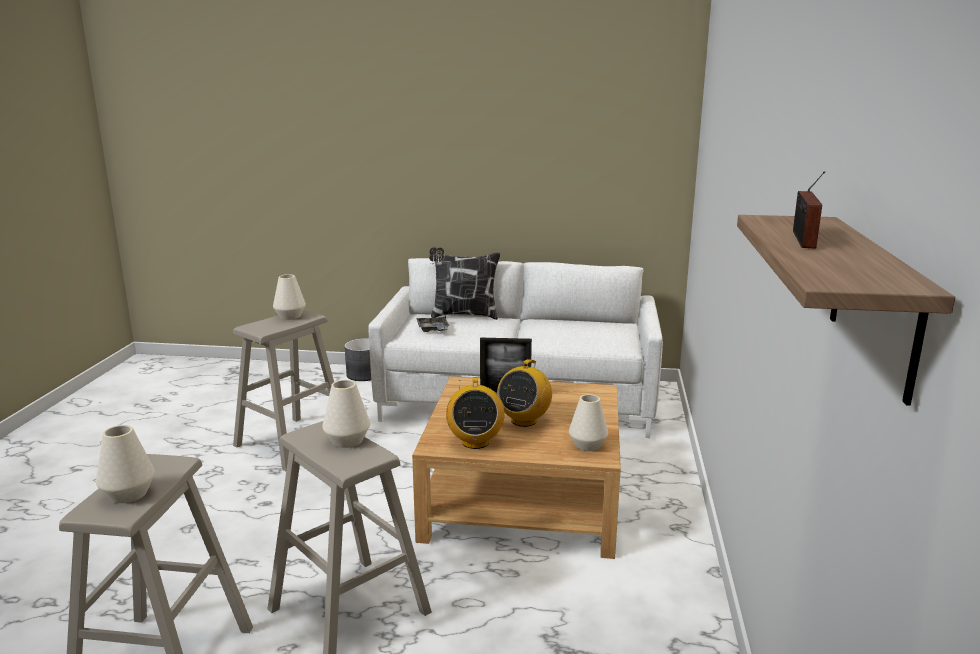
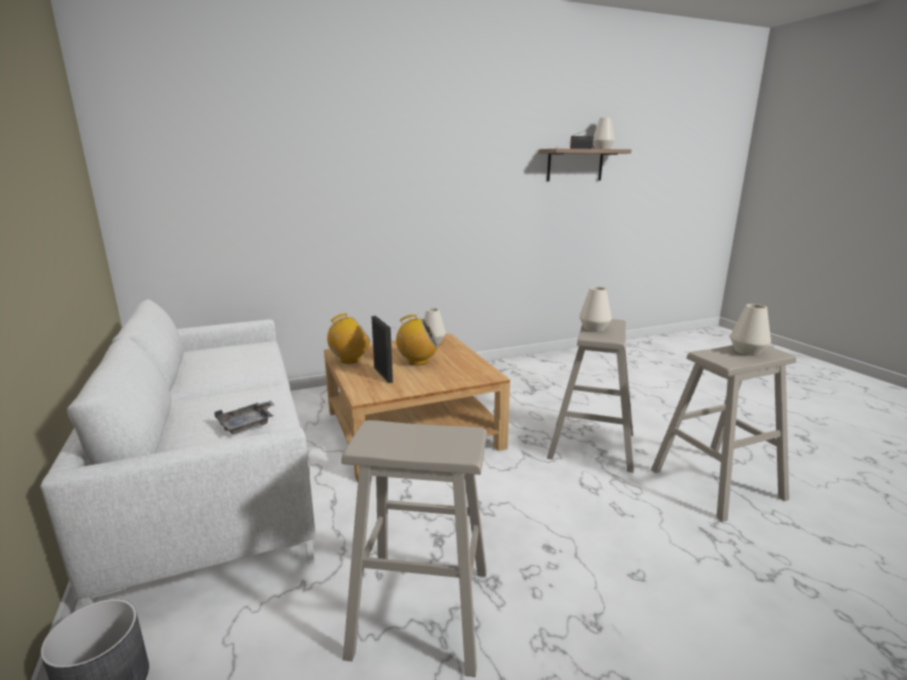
camera: 120 degrees left, 0 degrees up
(290, 316) = (391, 441): white vase -> white vase (602, 149)
(463, 315) = (170, 424): pillow -> none
(475, 442) = (467, 367): radio -> radio (350, 359)

